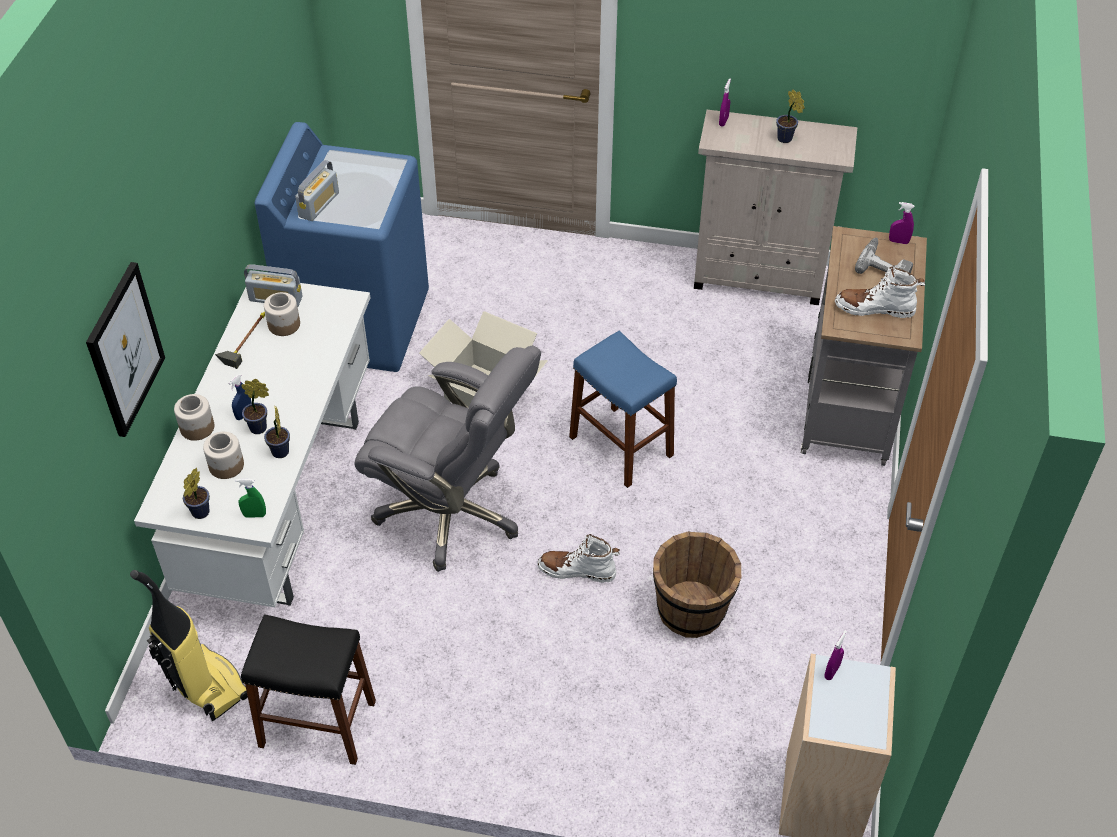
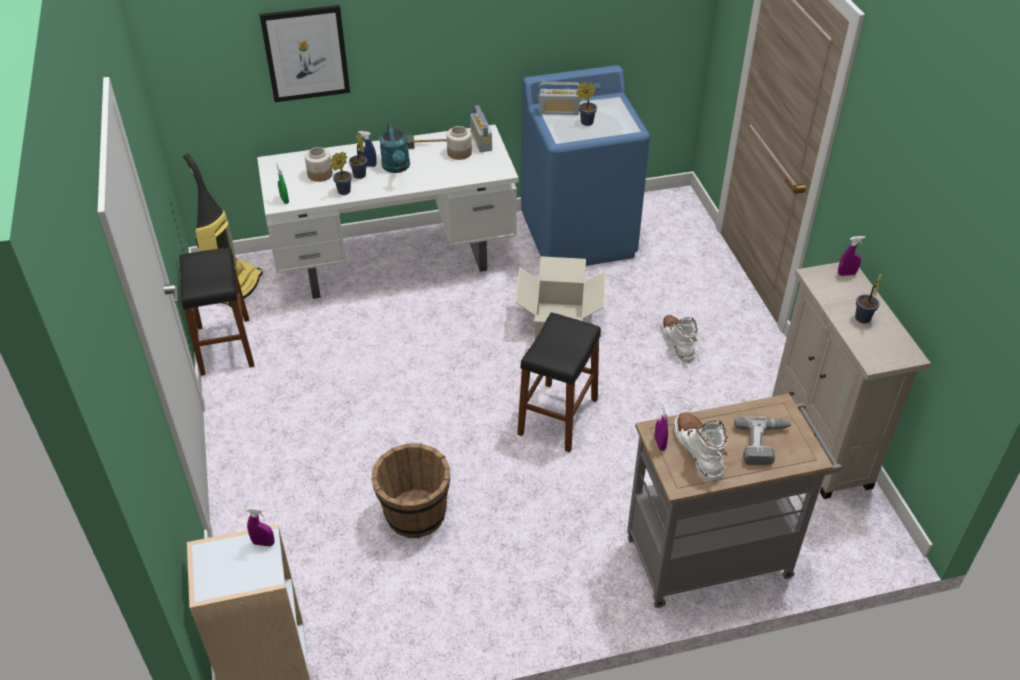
camera: 65 degrees right, 5 degrees down
(196, 427) = (345, 152): jar -> none
(199, 514) = (274, 178): potted plant -> potted plant (585, 122)
(270, 389) = (397, 168): none -> turquoise watering can
(453, 517) = (430, 347): grey office chair -> none
(577, 570) = (418, 432): white boot -> white boot (677, 342)
(621, 446) = (558, 417): blue stool -> black stool
(898, 241) = (807, 446): purple spray bottle -> purple spray bottle (659, 443)

